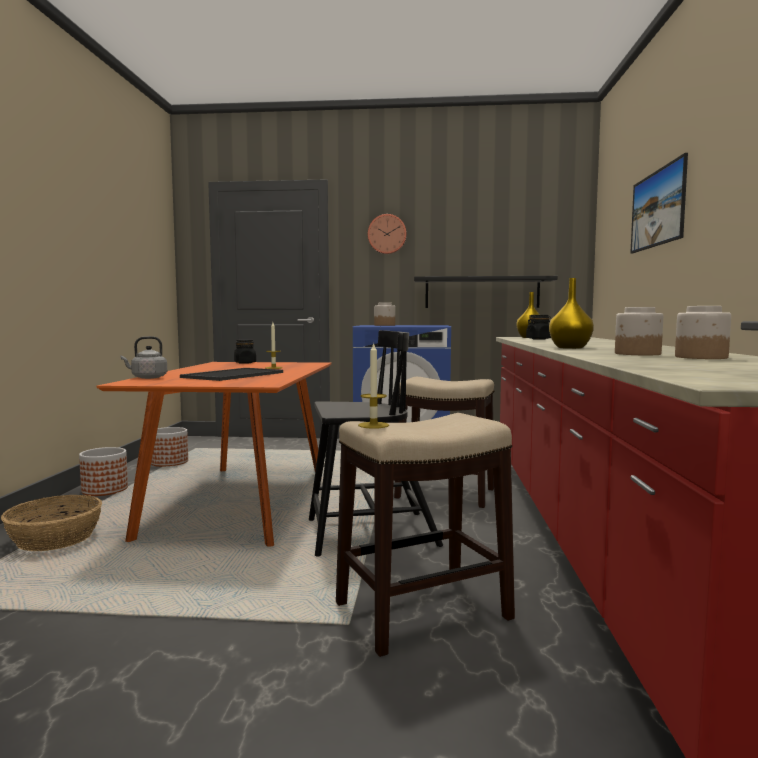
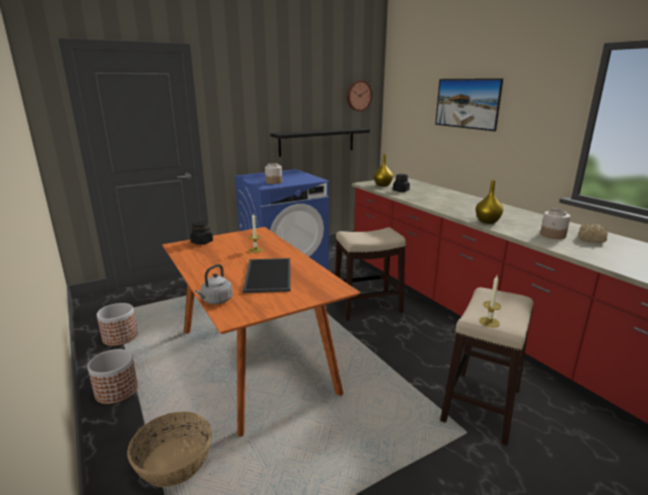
camera: 35 degrees left, 15 degrees up
(368, 533) = (377, 358): black chair -> none
(387, 234) = (246, 96): wall clock -> wall clock (358, 96)
(700, 357) = (591, 239): jar -> bread

